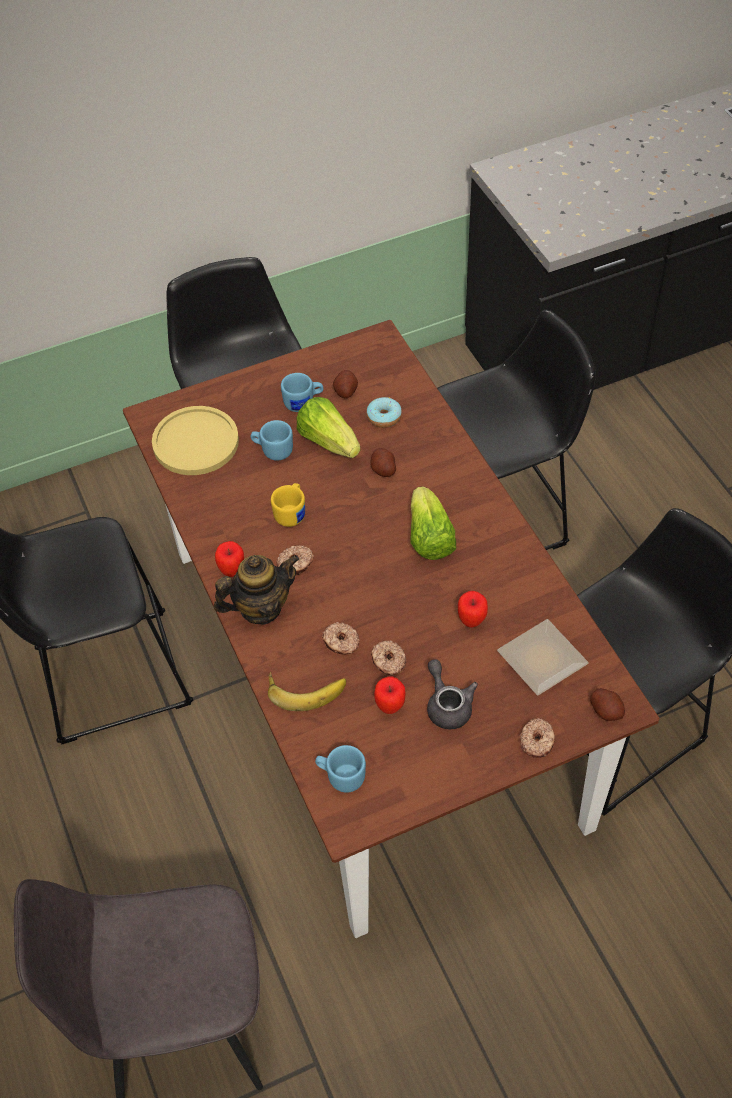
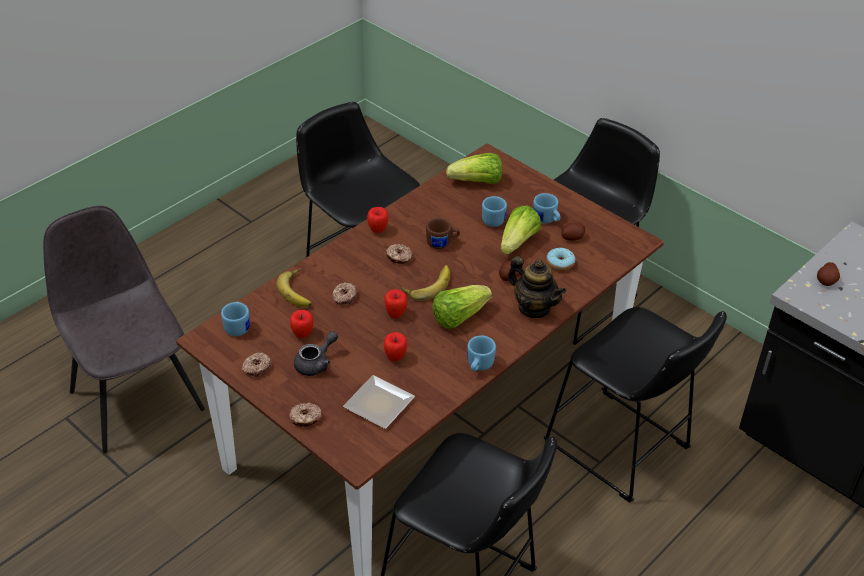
camera: 65 degrees right, 10 degrees down
(195, 442) = (477, 182): yellow plate -> lettuce
(260, 608) = (354, 252): teapot -> teapot (534, 308)
(292, 513) = (442, 243): yellow mug -> brown mug
(360, 550) = (427, 285): none -> banana
(388, 662) = (339, 324): donut -> donut (256, 368)
(397, 598) = (395, 314): none -> apple
(517, 546) = (478, 366): none -> blue mug
(606, 711) = (349, 451): potato -> potato (826, 281)

